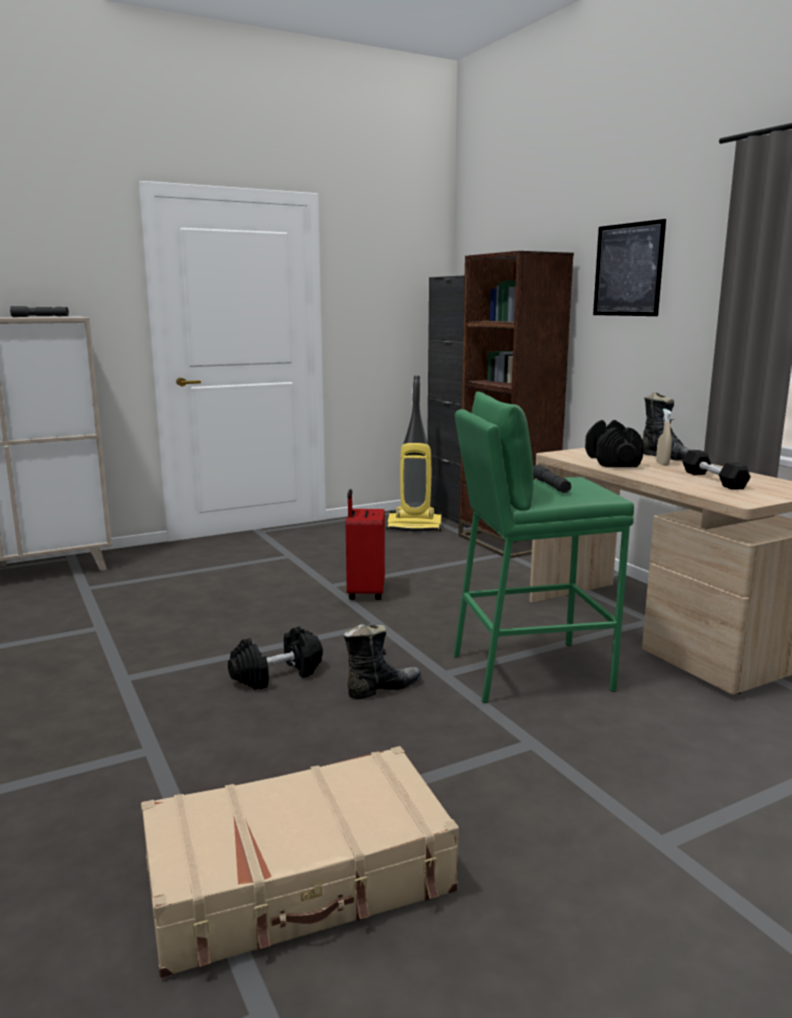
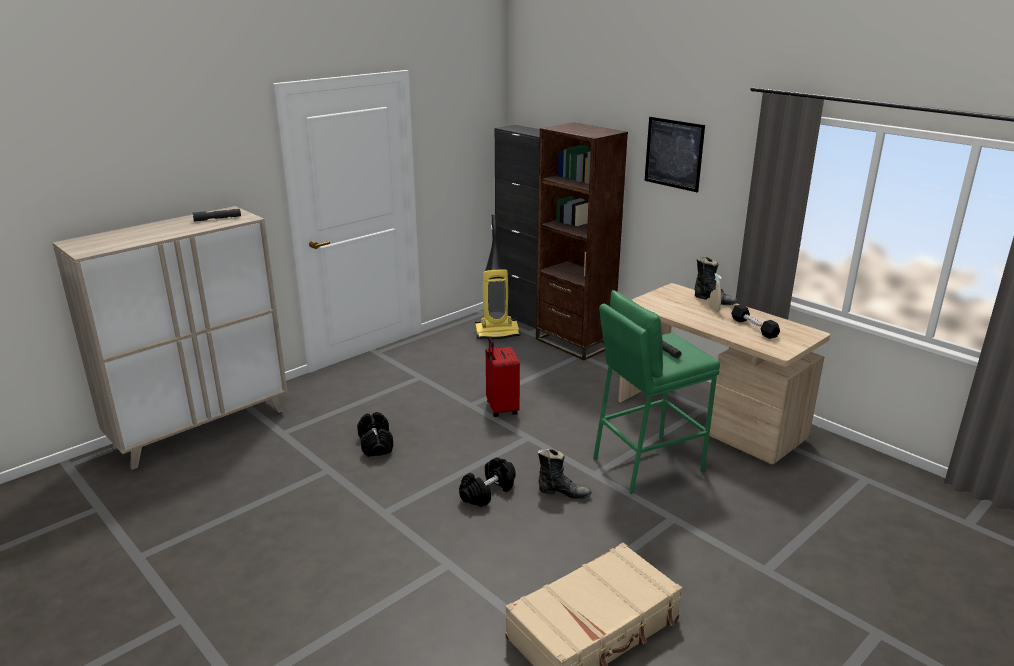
camera: 15 degrees left, 10 degrees up
(382, 688) = (563, 492): black boot -> black boot turned 60 degrees clockwise
(612, 461) = (680, 309): black dumbbell -> black dumbbell (375, 444)

